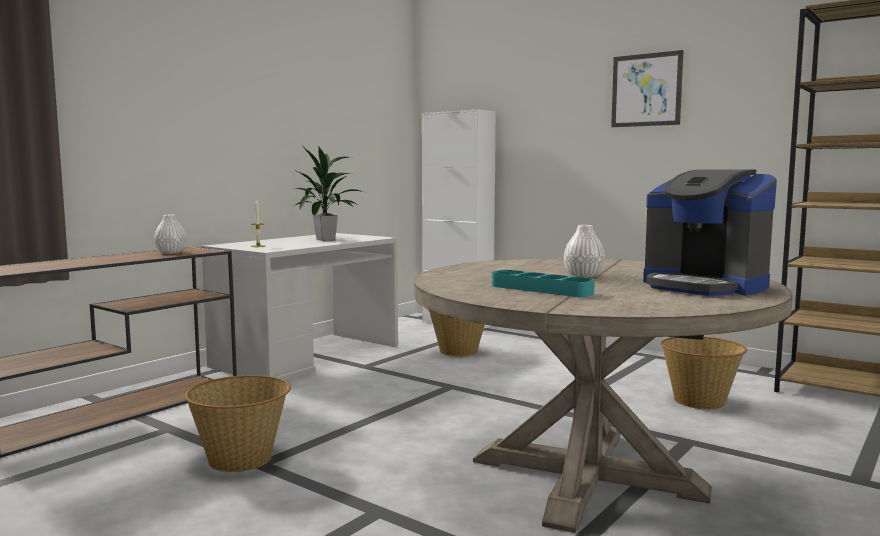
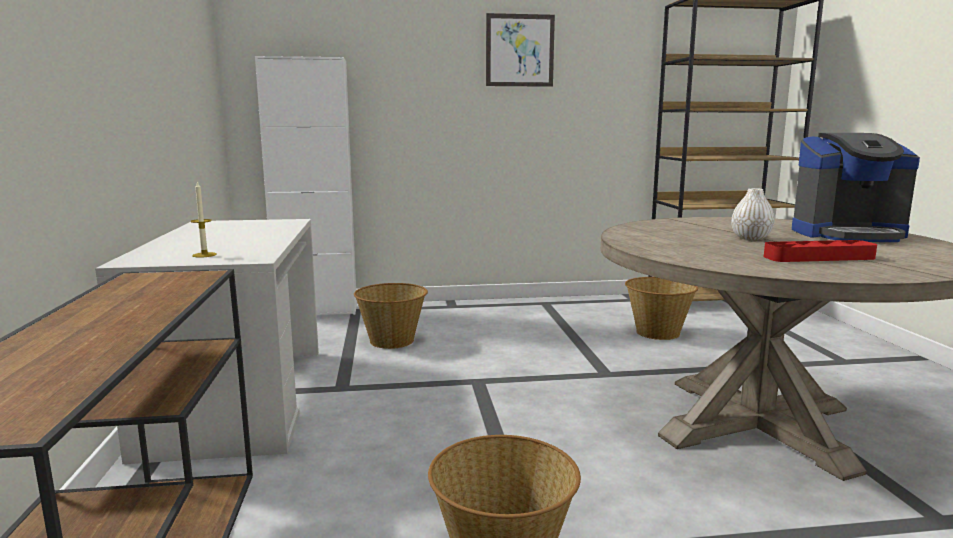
camera: 45 degrees left, 5 degrees up
(171, 252) = (151, 289): white vase -> none
(326, 239) = (243, 232): potted plant -> none
(541, 289) = (818, 257): turquoise tray -> red tray

